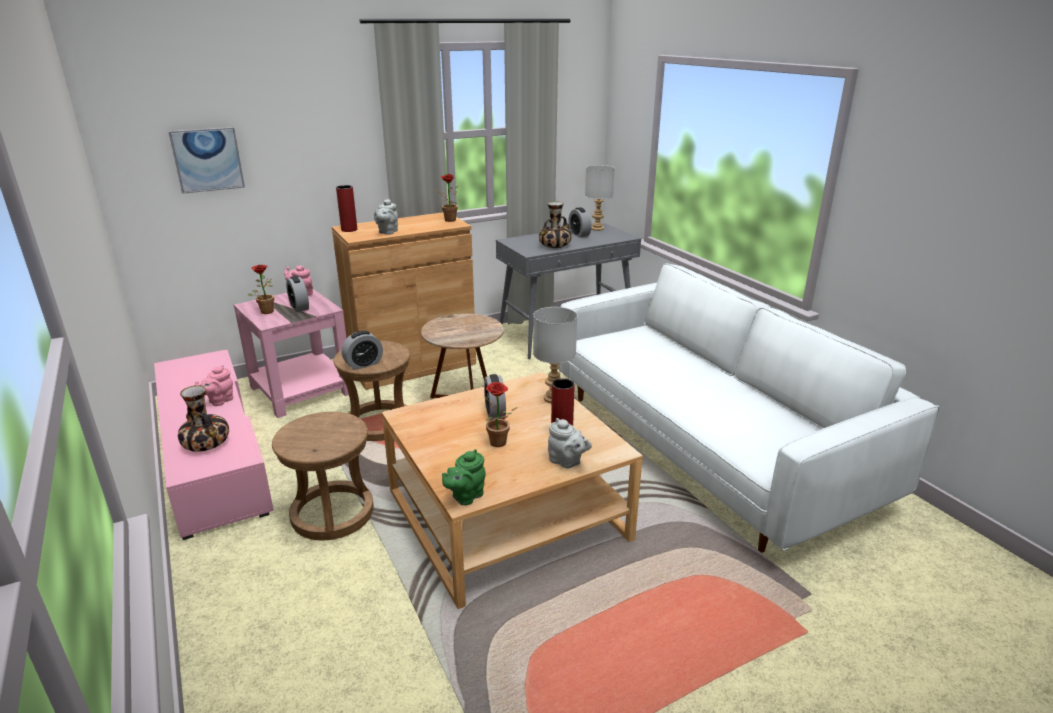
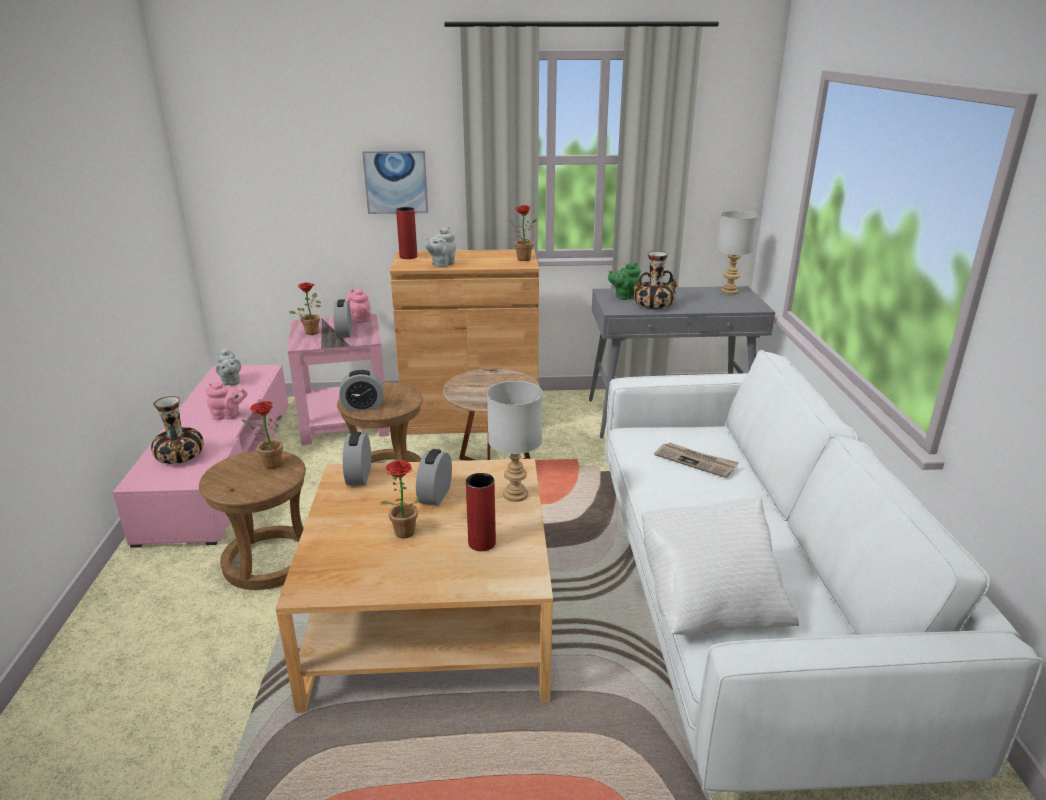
camera: 25 degrees right, 0 degrees up
(207, 159) = (282, 168): picture -> picture (396, 182)
(219, 401) = (228, 416): pink teapot -> pink teapot turned 150 degrees counterclockwise
(327, 424) = (269, 464): none -> potted plant
(465, 496) = (312, 587): green teapot -> green teapot (624, 297)
(567, 462) = (456, 579): grey teapot -> grey teapot (230, 382)
(579, 234) = (699, 296): alarm clock -> alarm clock (359, 476)
(647, 351) = (696, 461): none -> newspaper
(731, 433) = (710, 602): none -> white pillow

